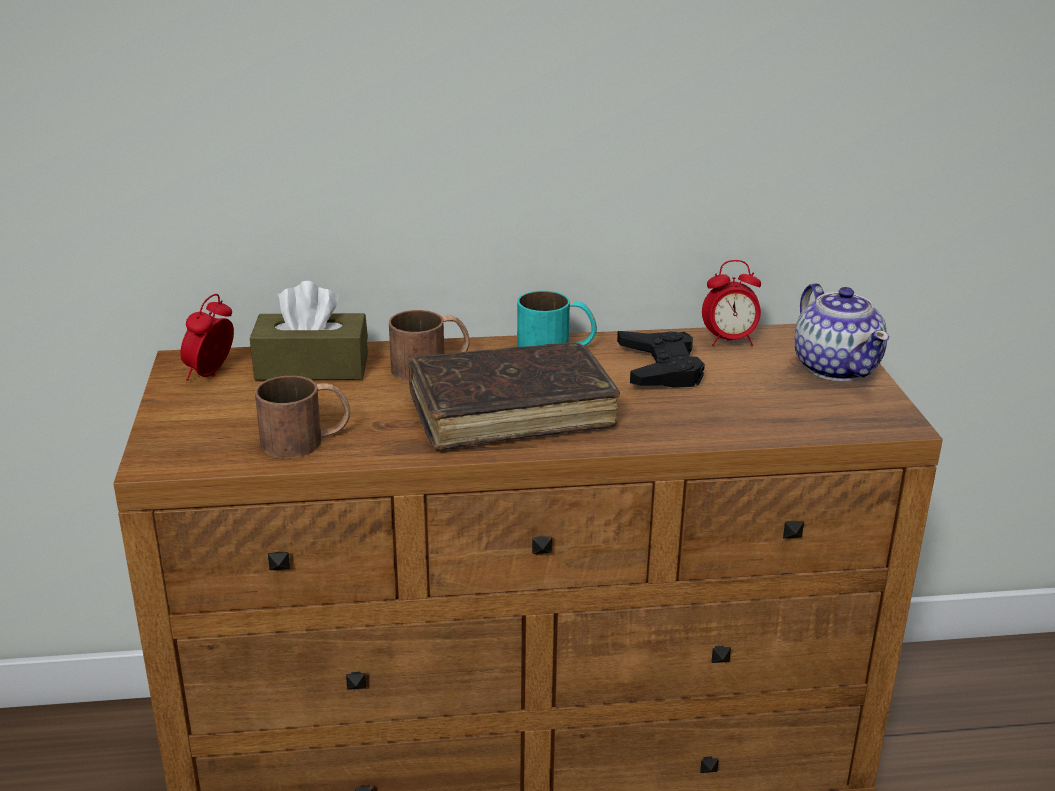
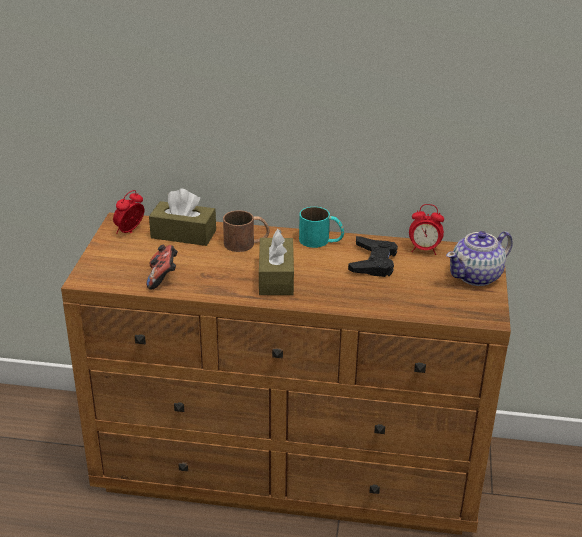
camera: 15 degrees right, 5 degrees up
(307, 440) = (163, 278): brown mug -> game controller
(511, 412) = (276, 277): brown book -> brown tissue box
(836, 367) = (477, 276): teapot -> teapot turned 60 degrees clockwise

